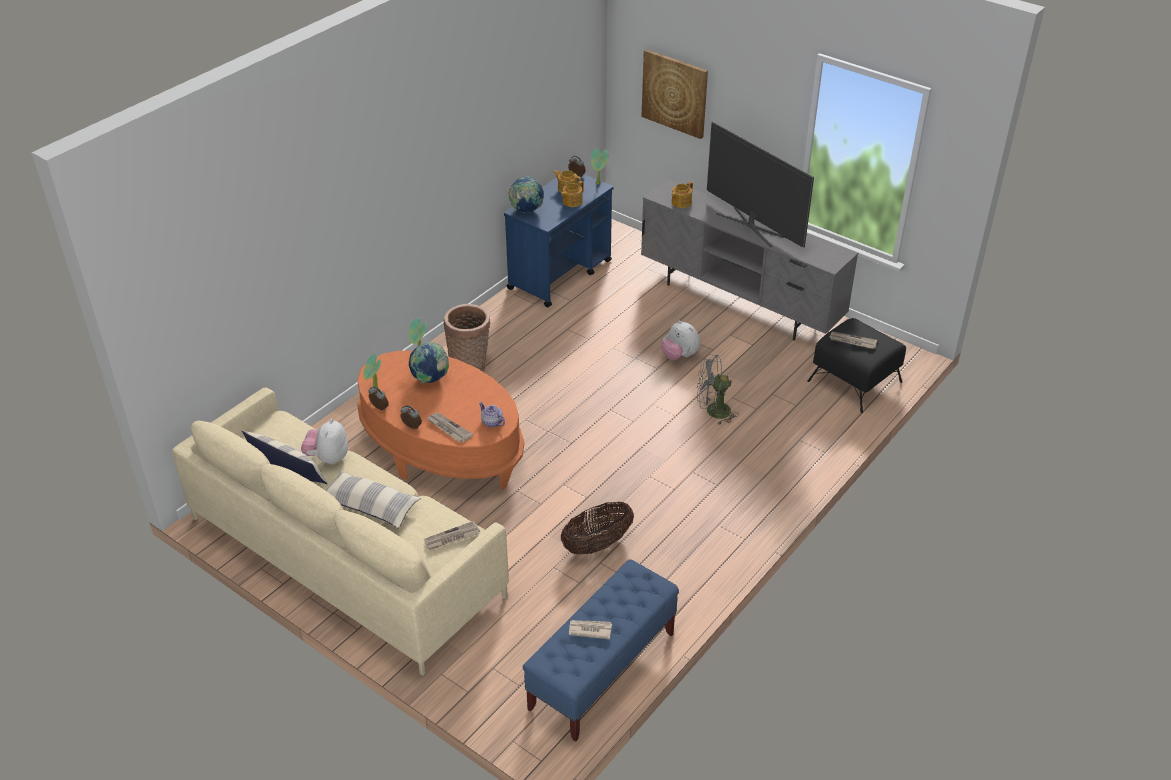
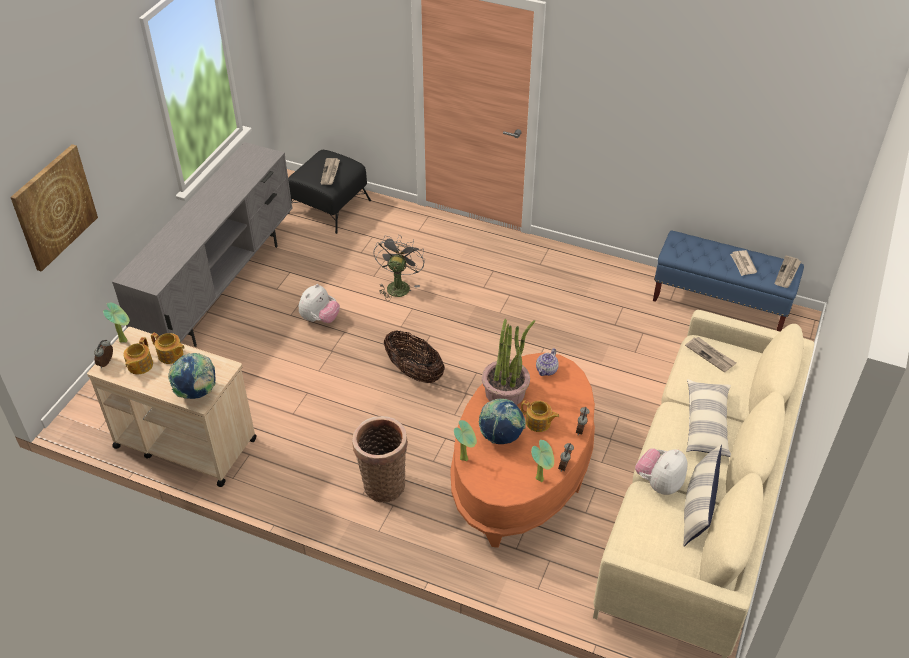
camera: 105 degrees left, 5 degrees up
(328, 458) = (659, 483): plush toy -> plush toy turned 135 degrees clockwise
(448, 428) = (570, 400): newspaper -> newspaper (787, 273)
(478, 392) = (505, 392): none -> potted plant
(560, 274) = (184, 443): blue cart -> beige cart
(597, 544) = (596, 330): basket -> basket (414, 372)
(681, 202) = (166, 264): teapot -> teapot (538, 422)
(713, 412) = (398, 285): grey fan -> grey fan turned 150 degrees counterclockwise
(752, 226) = (207, 208): television -> none

